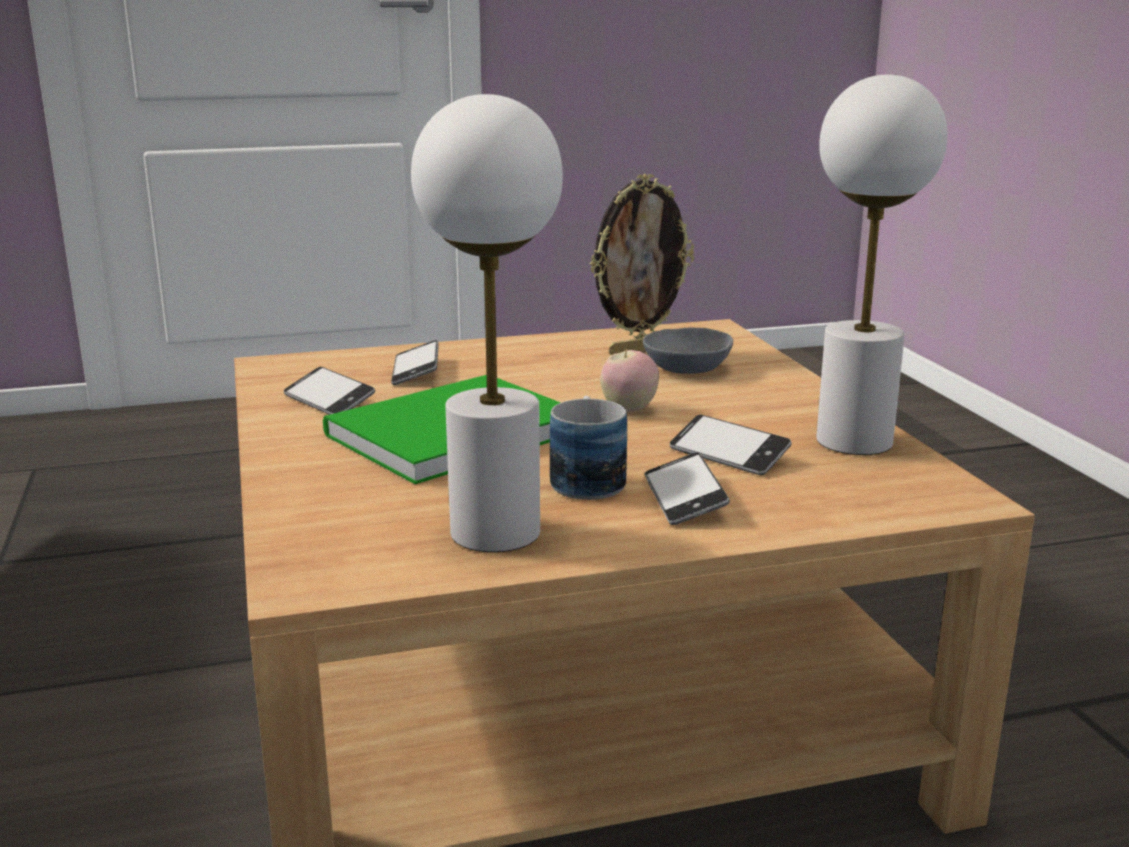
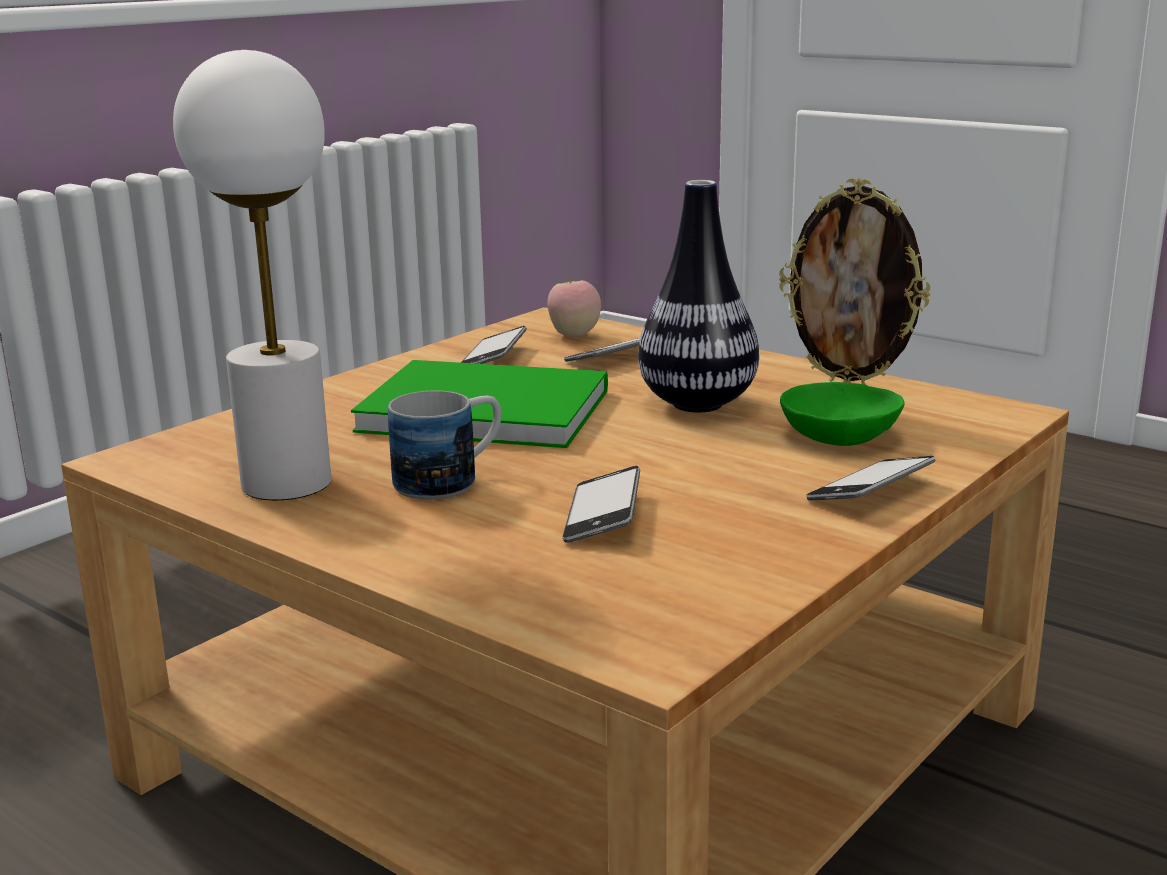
camera: 55 degrees right, 0 degrees up
(564, 379) = (697, 404): none -> vase
(629, 409) = (660, 447): apple -> apple (574, 335)
(684, 498) = (454, 527): phone -> phone (870, 490)
(685, 366) = (840, 434): grey bowl -> green bowl
(854, 440) = (749, 561): white table lamp -> none

